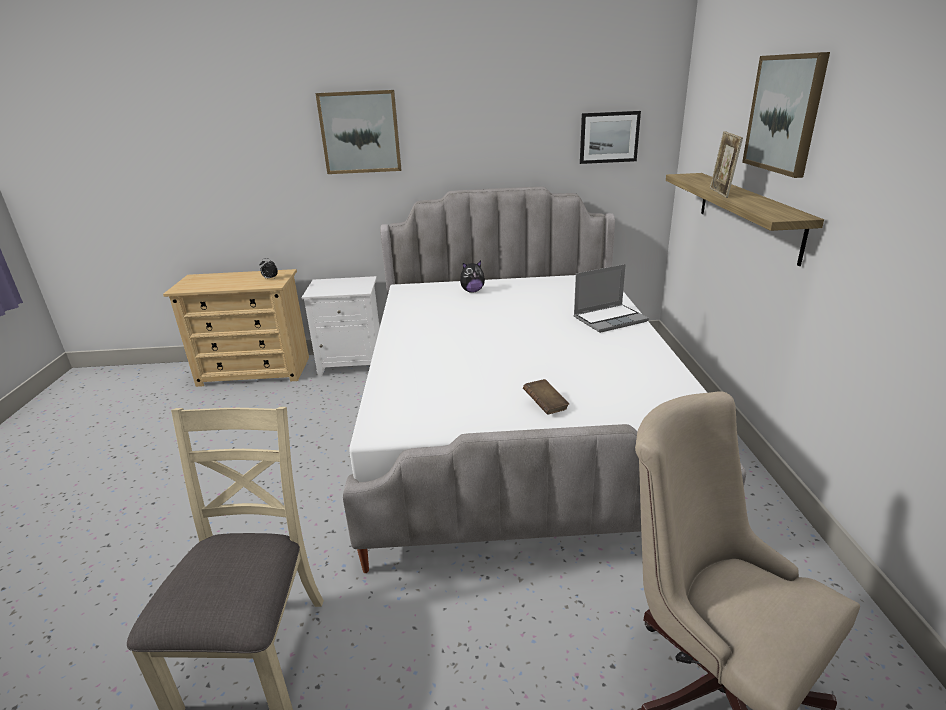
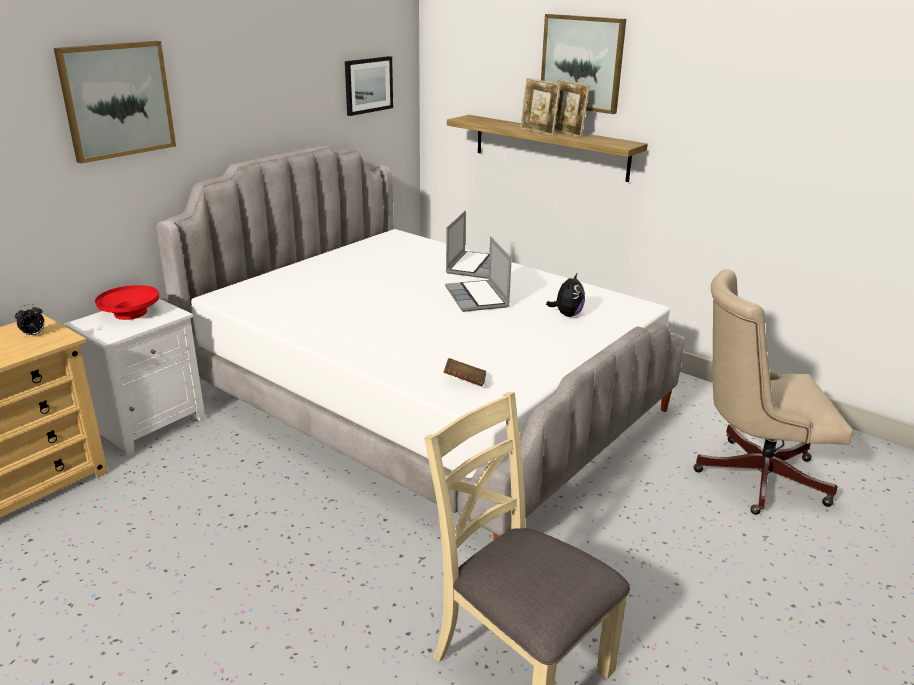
camera: 50 degrees left, 0 degrees up
(346, 283) = (130, 313): none -> red bowl
(472, 291) = (305, 278): plush toy -> plush toy (567, 314)
(545, 406) = (558, 341): brown book -> brown book (464, 382)
(557, 345) = (478, 298): none -> laptop
(749, 198) = (567, 133): none -> picture frame

